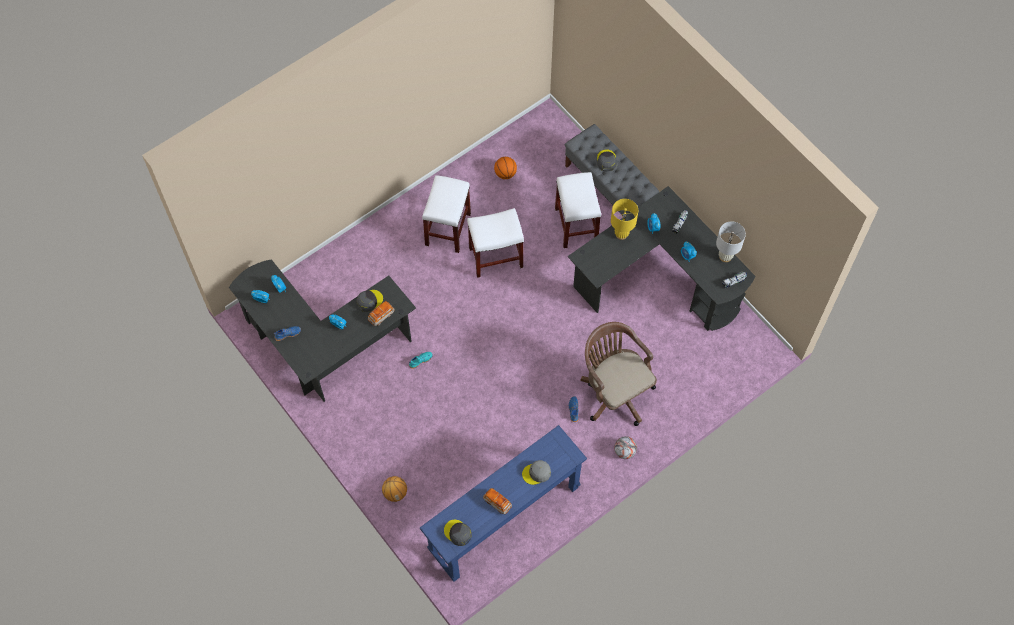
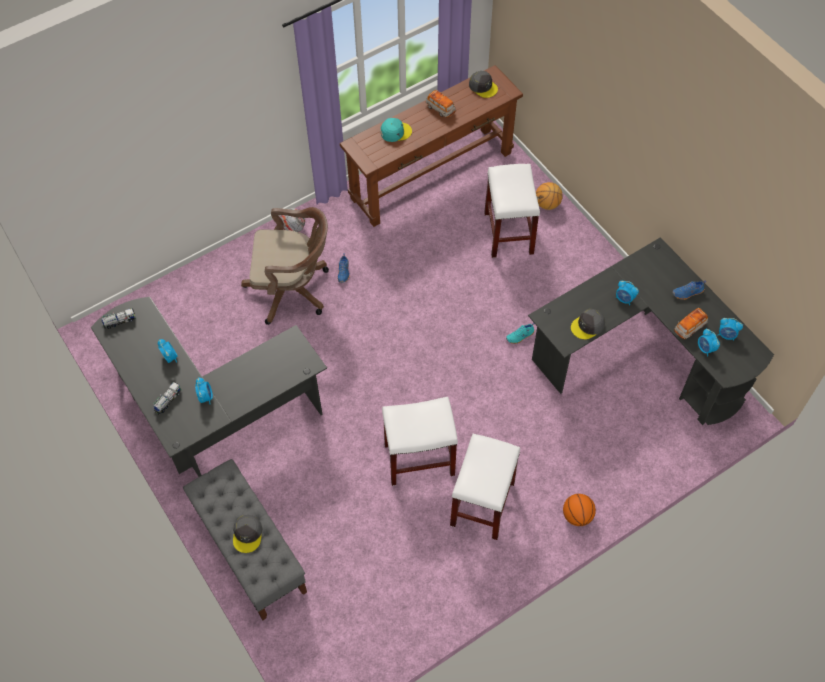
camera: 175 degrees left, 5 degrees down
(381, 316) = (571, 307): toy car -> toy car (689, 328)
(504, 518) = (432, 175): blue console table -> brown console table
(505, 173) = (396, 585): basketball -> basketball (577, 516)
(537, 473) = (395, 132): grey cap -> turquoise cap
(576, 226) = (305, 497): white stool -> white stool (508, 233)
(614, 391) = (293, 289): brown office chair -> brown office chair turned 60 degrees counterclockwise
(621, 234) = (249, 391): yellow table lamp -> none
(725, 256) = (121, 353): white table lamp -> none

